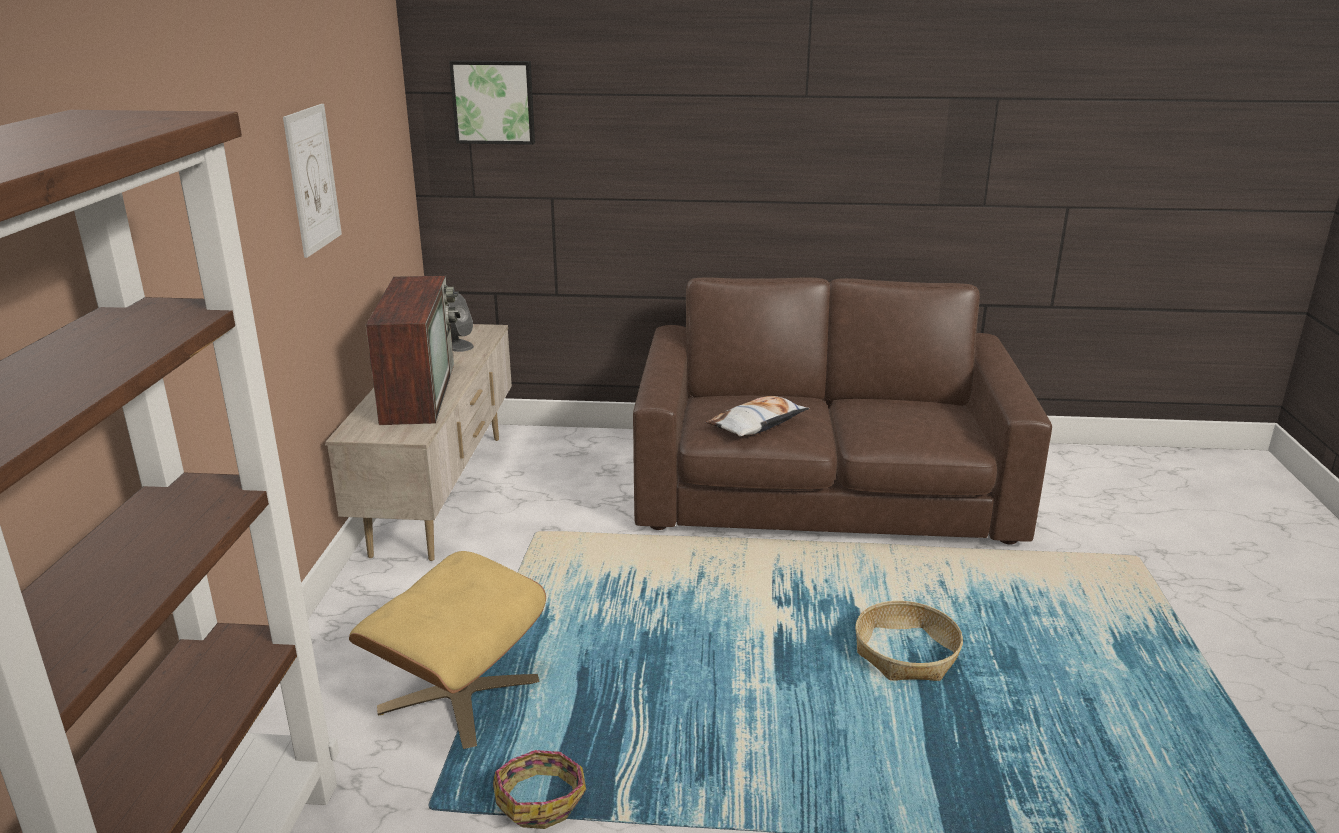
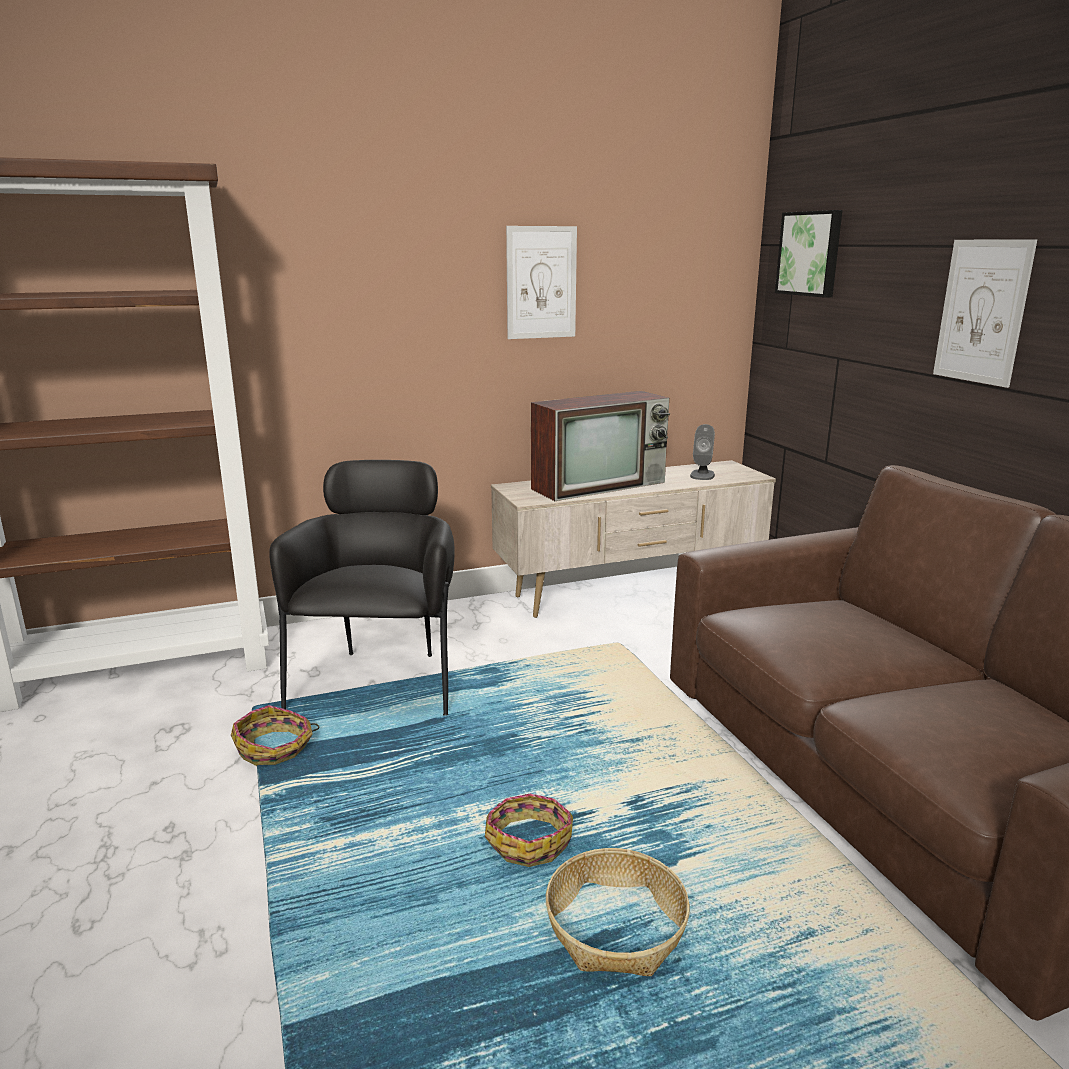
camera: 65 degrees right, 5 degrees down
(459, 694) = (379, 679): beige ottoman -> black armchair
(708, 146) = (982, 311): none -> picture
(757, 424) = (798, 631): pillow -> none
(795, 666) = (529, 841): none -> basket

